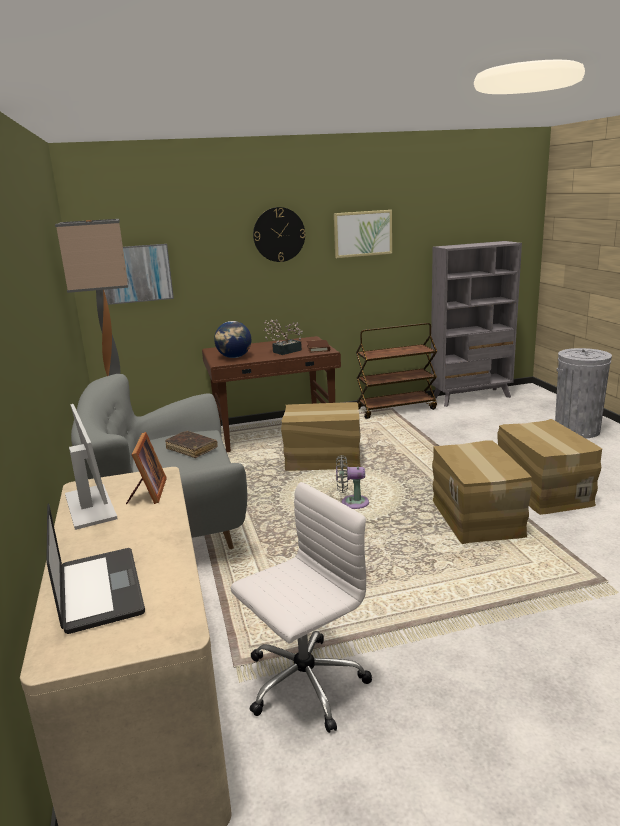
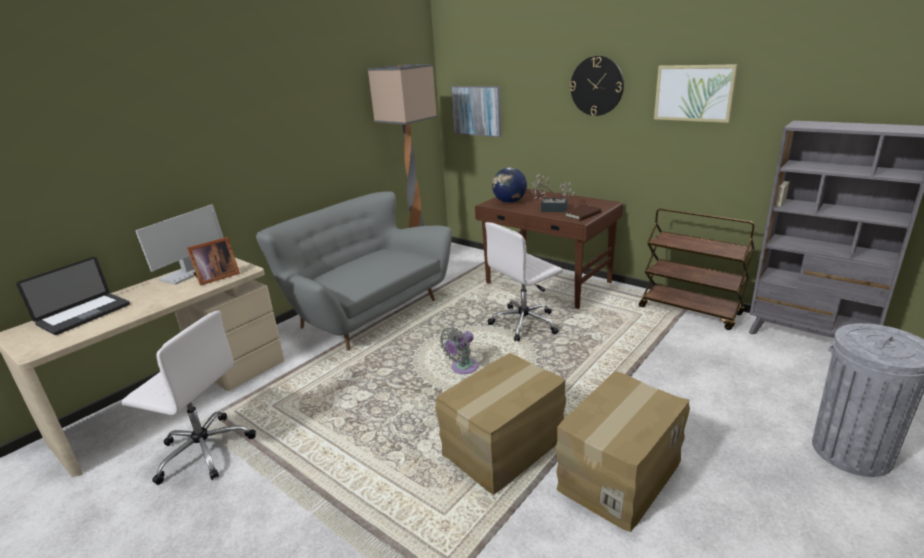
camera: 55 degrees right, 5 degrees up
(191, 449) = (386, 266): brown book -> none
(322, 459) = (525, 323): cardboard box -> white office chair
(351, 503) = (462, 368): grey fan -> grey fan turned 105 degrees counterclockwise

